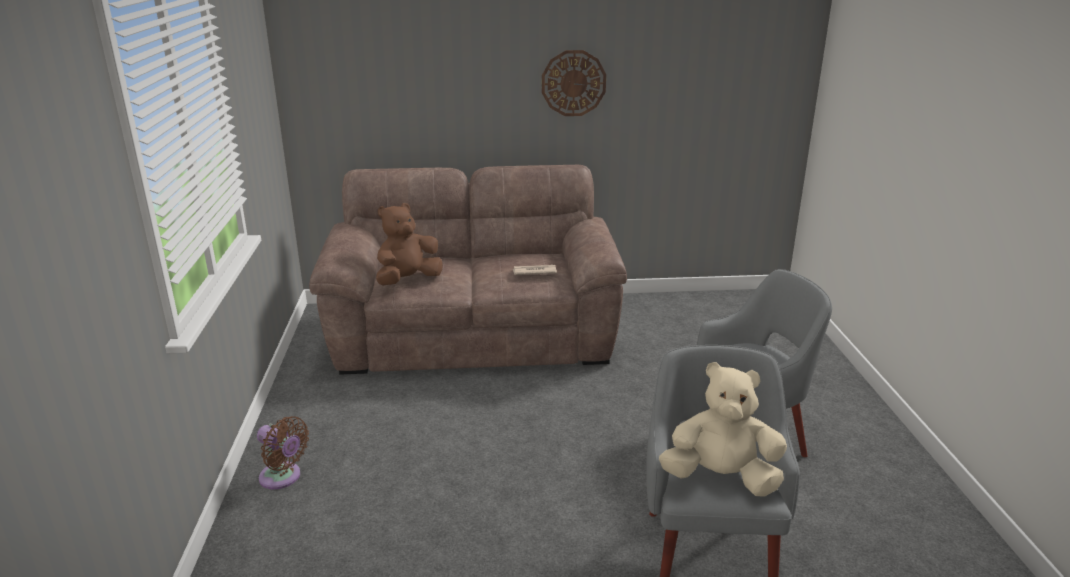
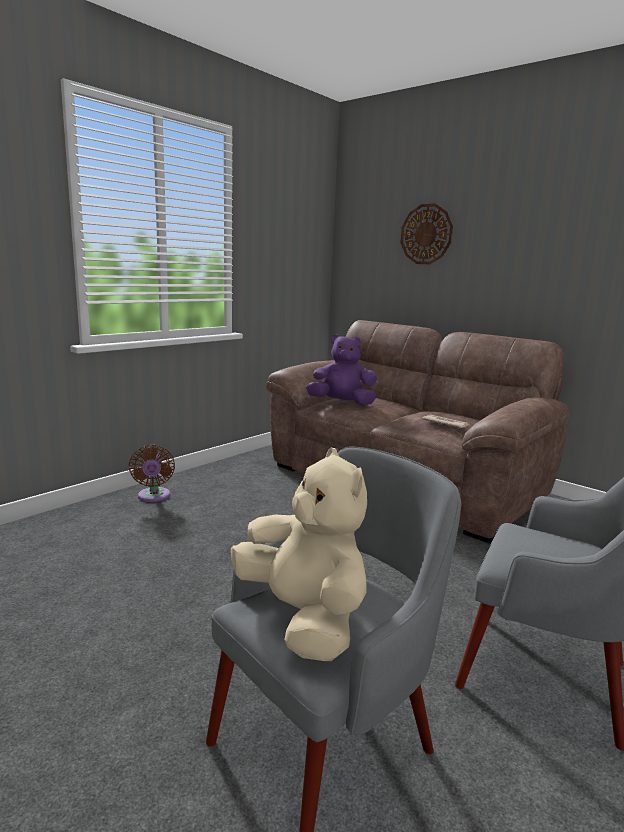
camera: 45 degrees right, 10 degrees down
(408, 280) = (342, 403): brown plush toy -> purple plush toy
(573, 83) = (568, 260): wall clock -> wall clock (426, 234)

